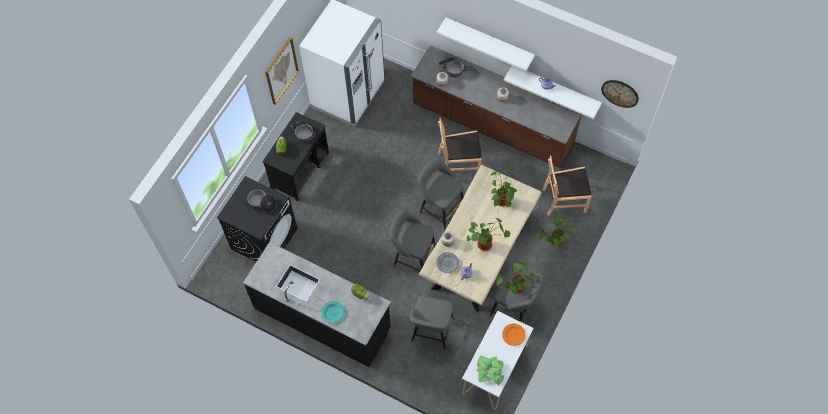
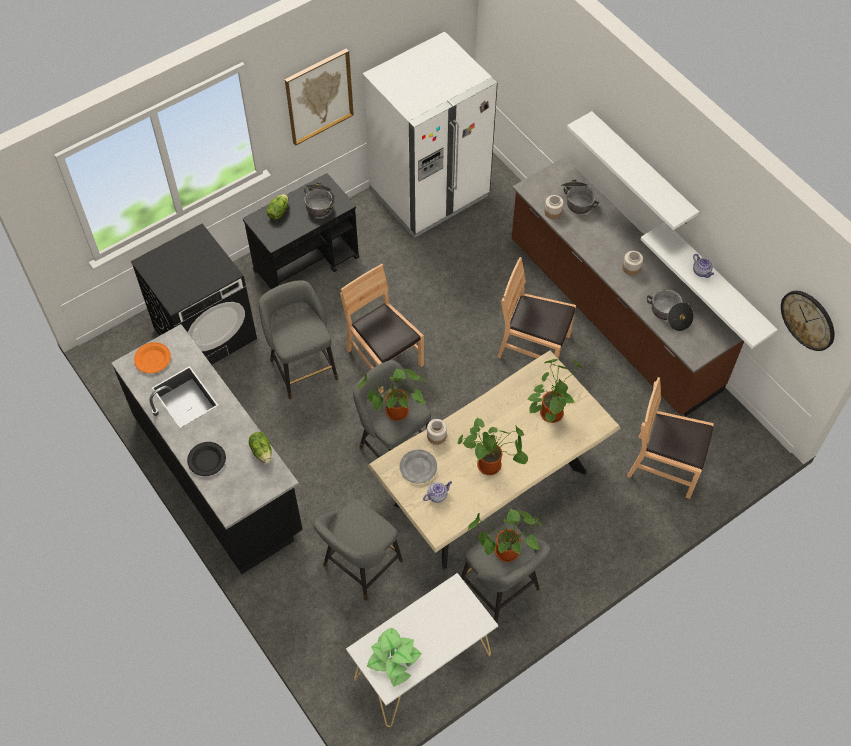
camera: 25 degrees right, 5 degrees down
(262, 203) = (201, 268): cooking pot -> cooking pot (669, 314)
(332, 312) = (207, 460): turquoise plate -> black plate
(378, 207) = (384, 358): none -> brown chair
(440, 207) = (471, 396): grey stool -> grey stool (302, 366)
(513, 335) = (461, 621): orange plate -> orange plate (152, 359)
(555, 242) = (618, 521): potted plant -> potted plant (395, 413)

